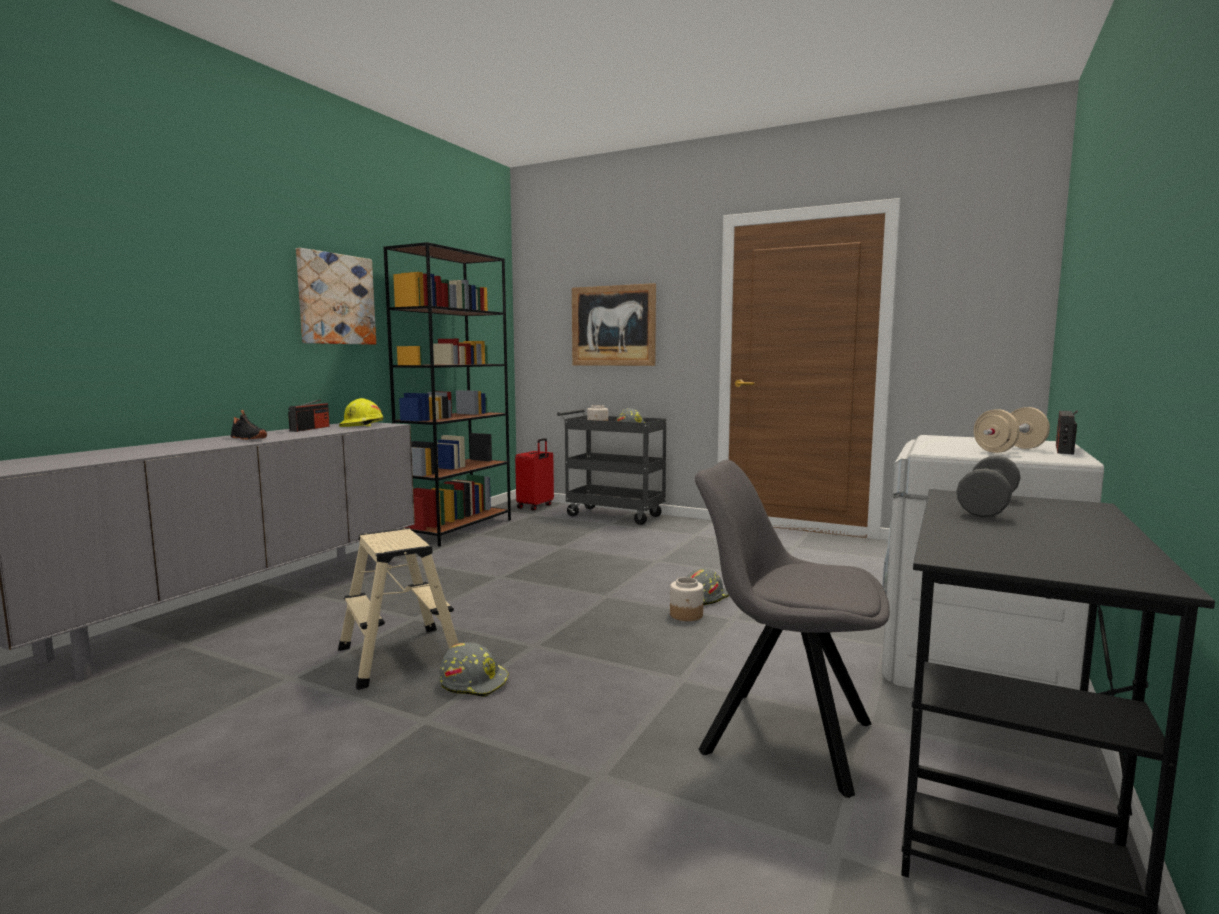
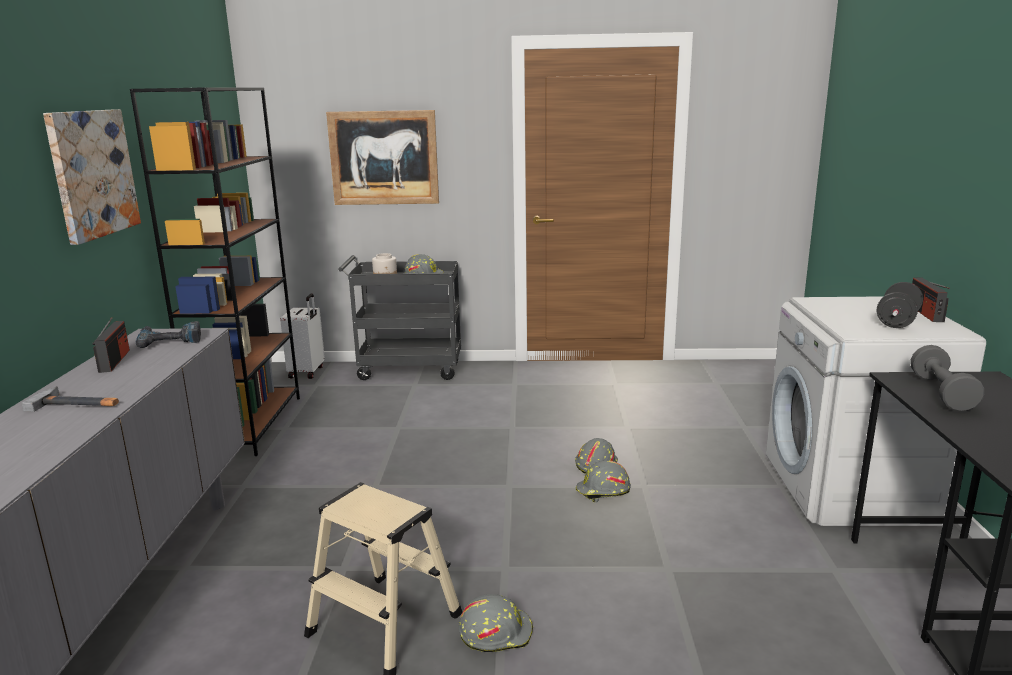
camera: 25 degrees left, 10 degrees up
(247, 438) = (78, 404): black shoe -> hammer
(362, 425) = (170, 340): yellow hard hat -> power drill
(535, 506) = (307, 372): red suitcase -> white suitcase
(686, 615) = (603, 492): jar -> grey hard hat
(785, 738) = (797, 606): grey chair -> none
(1009, 450) = (897, 321): beige dumbbell -> black dumbbell

